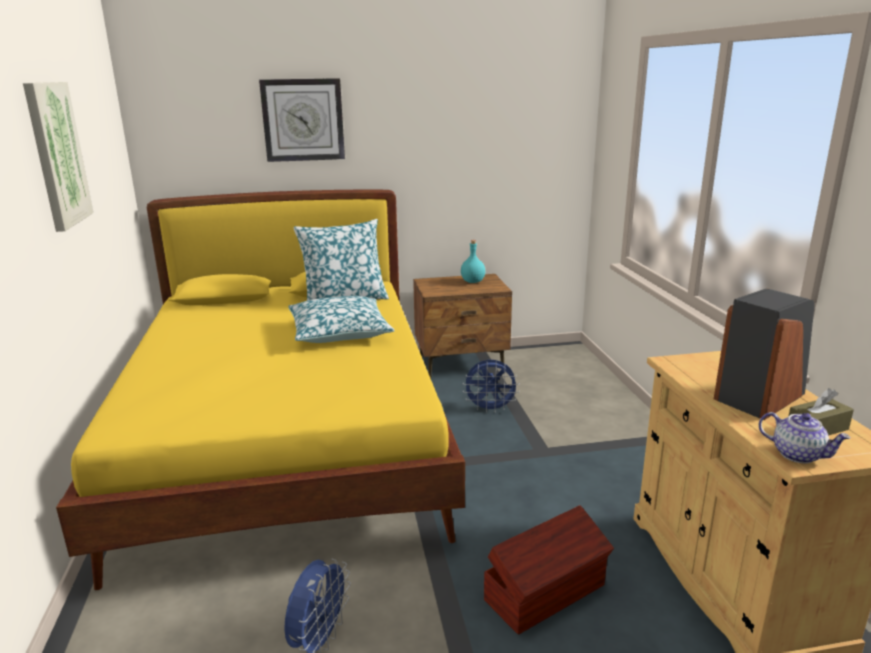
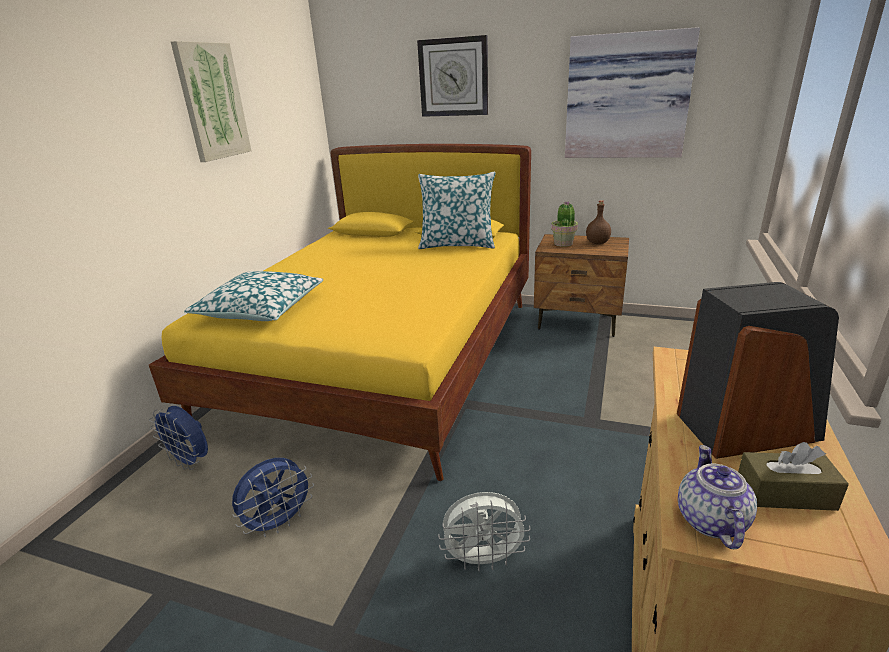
camera: 30 degrees right, 5 degrees up
(339, 332) = (423, 271): pillow -> pillow (261, 308)
(442, 286) = (563, 243): none -> potted plant
(473, 281) = (598, 243): turquoise bottle -> brown bottle
(481, 141) = (627, 97): none -> picture
(490, 409) = (572, 368): blue fan -> blue fan (190, 462)
(547, 593) = (484, 560): brown storage box -> white fan
(798, 454) = (710, 519): teapot -> teapot turned 150 degrees counterclockwise

